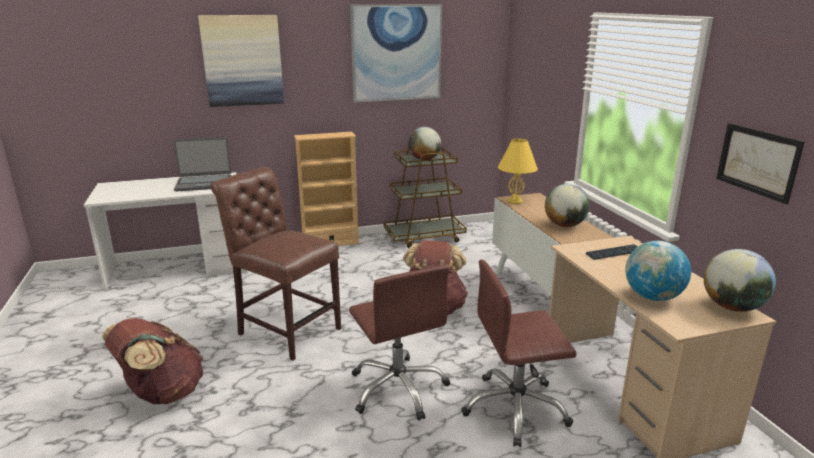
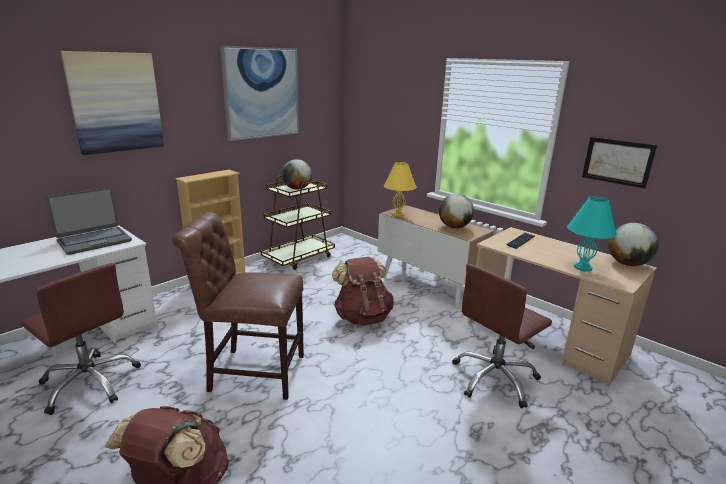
camera: 30 degrees left, 0 degrees up
(398, 388) = (401, 393): brown office chair -> brown office chair (90, 382)
(652, 297) = (582, 267): globe -> turquoise table lamp

